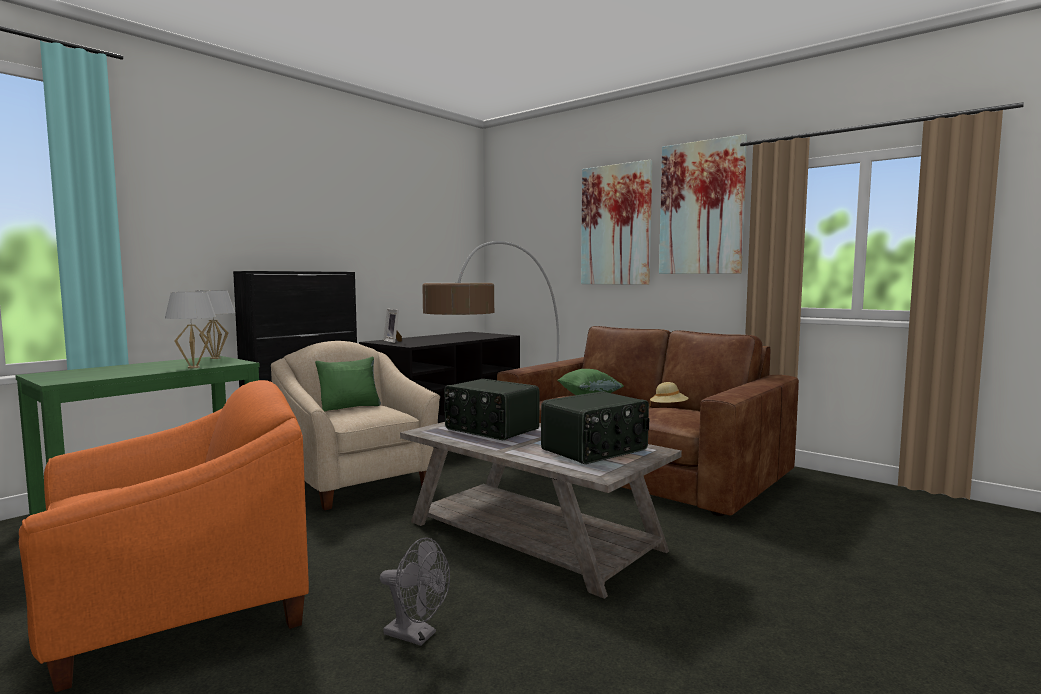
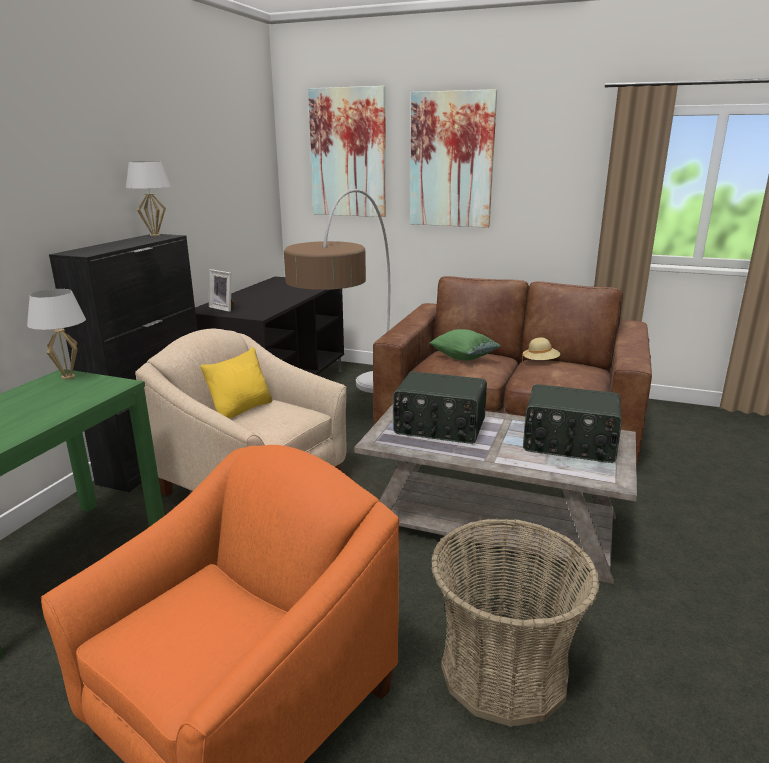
camera: 20 degrees left, 15 degrees up
(193, 367) = (77, 405): white table lamp -> white table lamp (154, 235)
(350, 407) = (241, 409): green pillow -> yellow pillow
(417, 635) = (503, 671): grey fan -> basket
(595, 450) = (569, 444): radio -> radio turned 75 degrees clockwise
(701, 208) = (551, 149): picture -> picture (348, 153)

